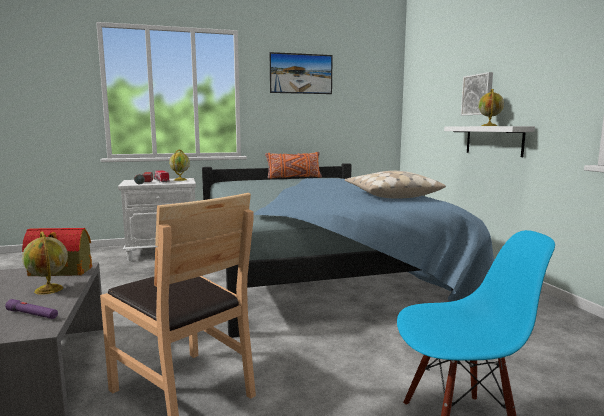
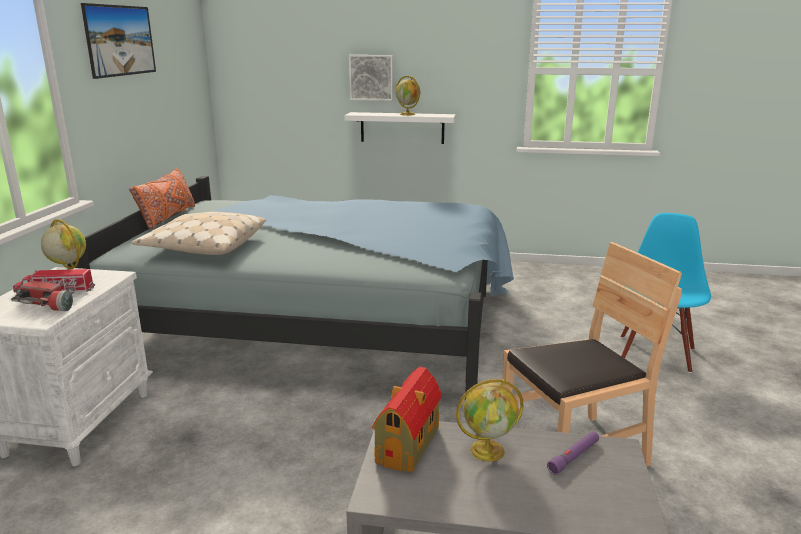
camera: 65 degrees left, 10 degrees up
(391, 195) = (409, 209): beige pillow -> beige pillow (203, 247)

